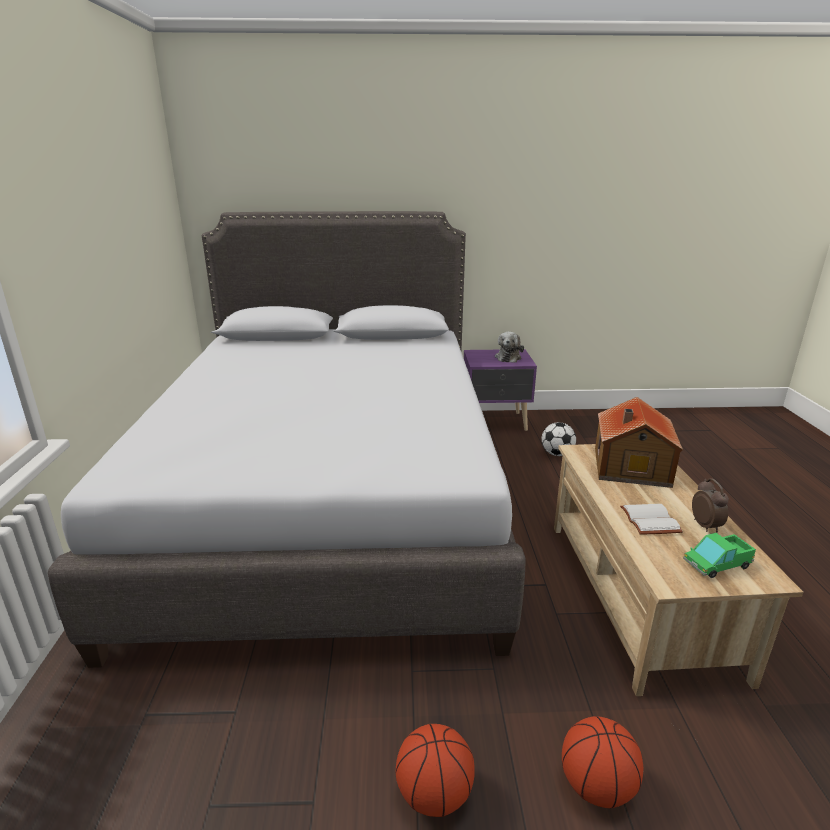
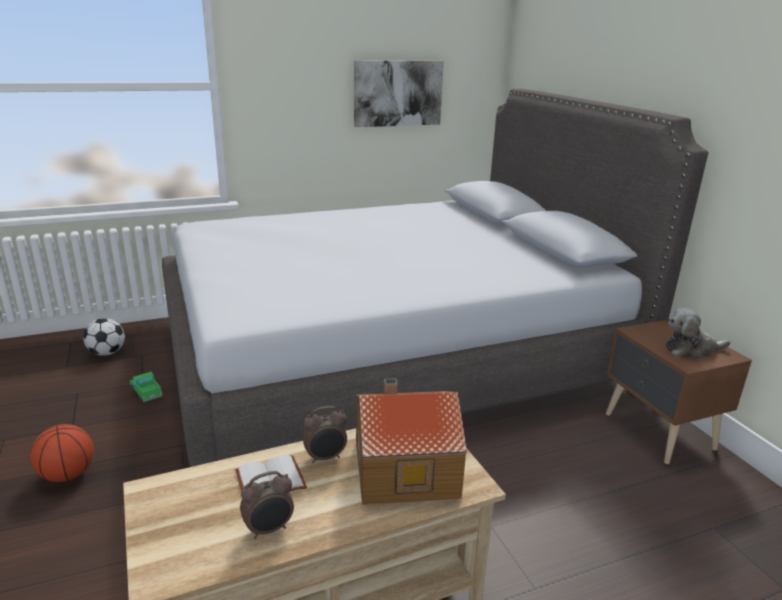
camera: 70 degrees right, 0 degrees up
(132, 235) = (397, 93): none -> picture
(495, 422) = (658, 432): purple nightstand -> brown nightstand
(557, 454) = (623, 500): football -> football (107, 353)
(596, 786) = (58, 563): basketball -> none
(619, 494) = (325, 457): none -> alarm clock
(716, 564) = (184, 531): toy truck -> toy truck (146, 392)

